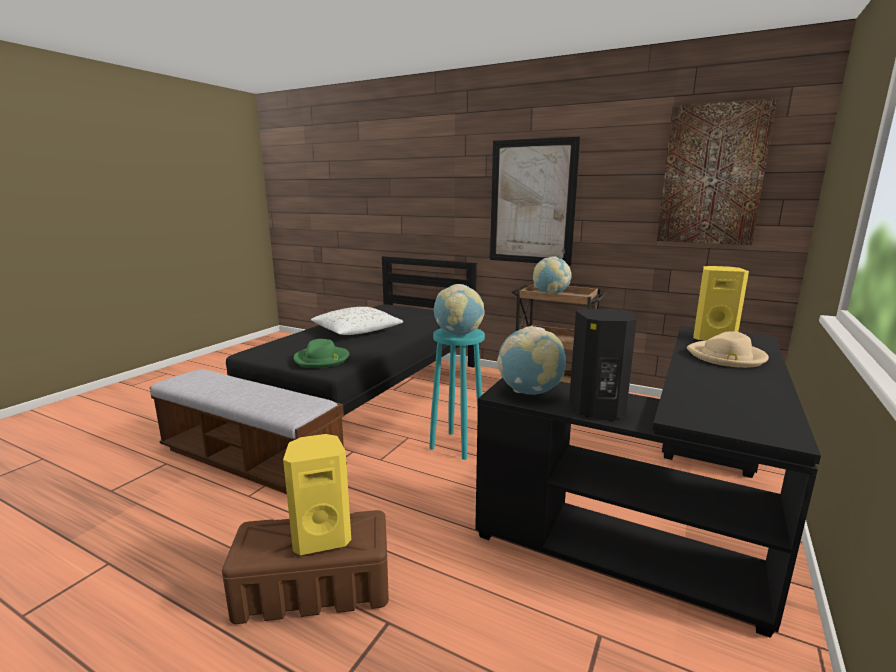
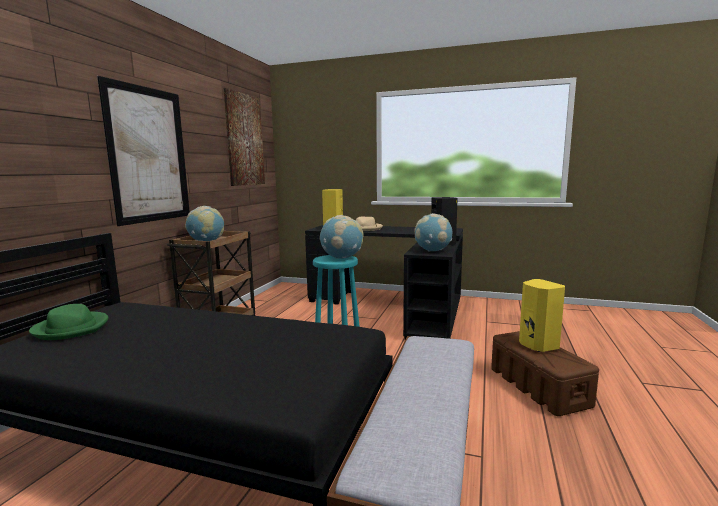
camera: 100 degrees left, 5 degrees down
(322, 359) = (328, 342): green hat -> green hat (72, 328)
(357, 332) = (189, 346): white pillow -> none

